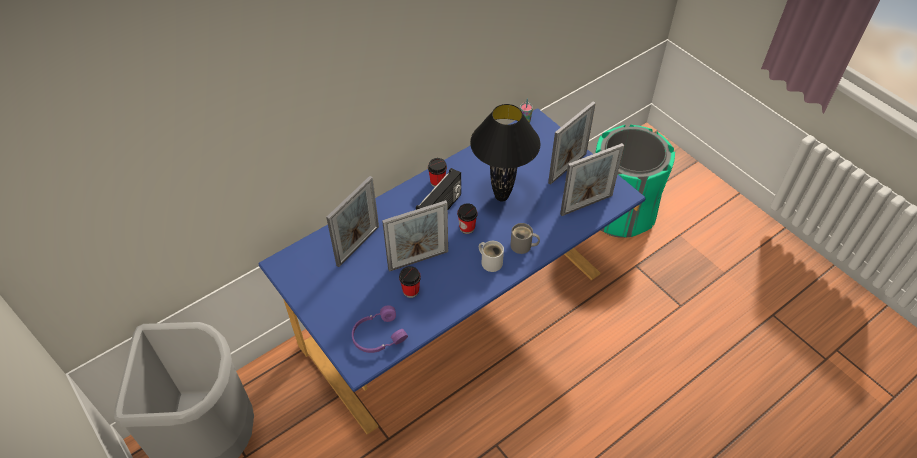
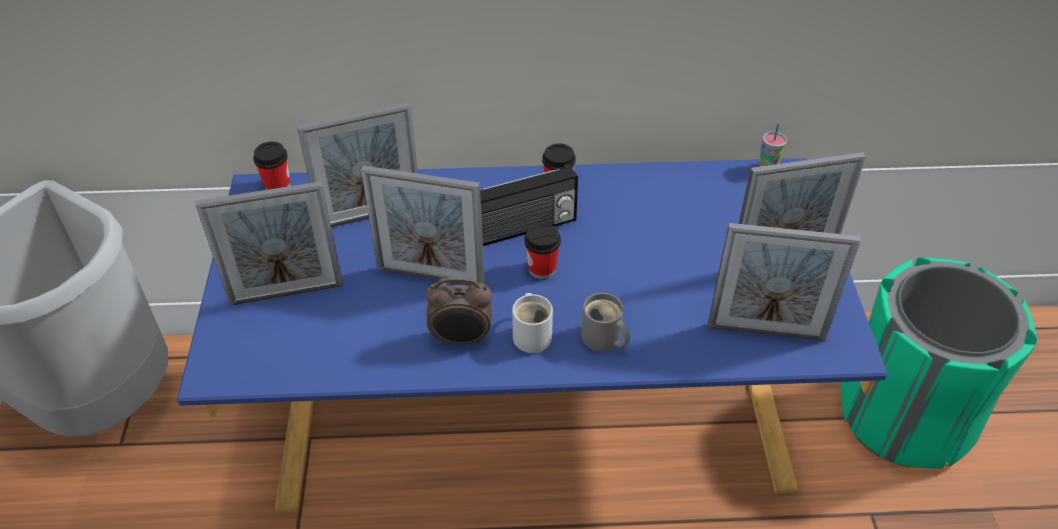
camera: 35 degrees right, 5 degrees down
(355, 308) = (287, 293): none -> picture frame
(378, 335) = (278, 346): purple headphones -> none
(411, 291) = (380, 312): cup -> cup (277, 186)
(461, 282) = (461, 339): none -> alarm clock
(501, 196) = (635, 251): black table lamp -> none

